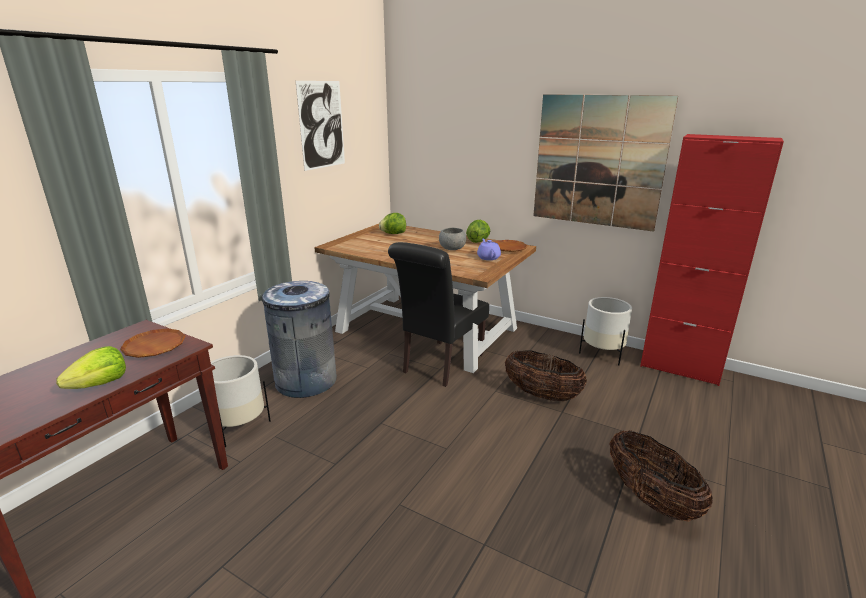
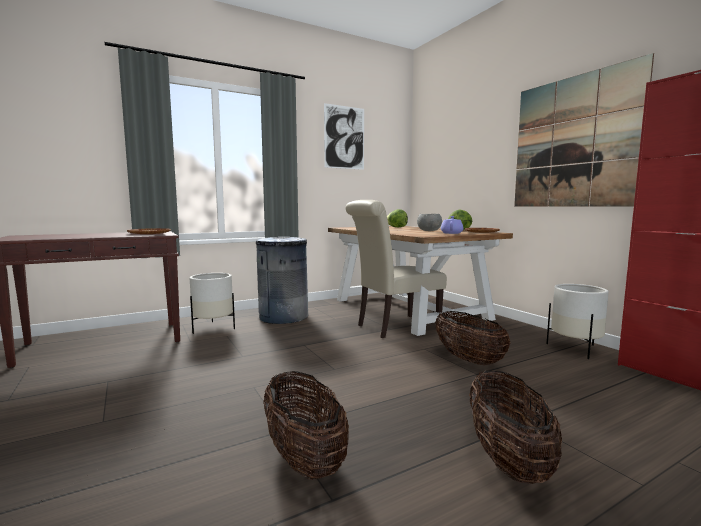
camera: 30 degrees right, 15 degrees down
(100, 384) = (96, 236): lettuce -> none
(440, 365) = (393, 327): black chair -> beige chair
(530, 565) = (304, 458): none -> basket

